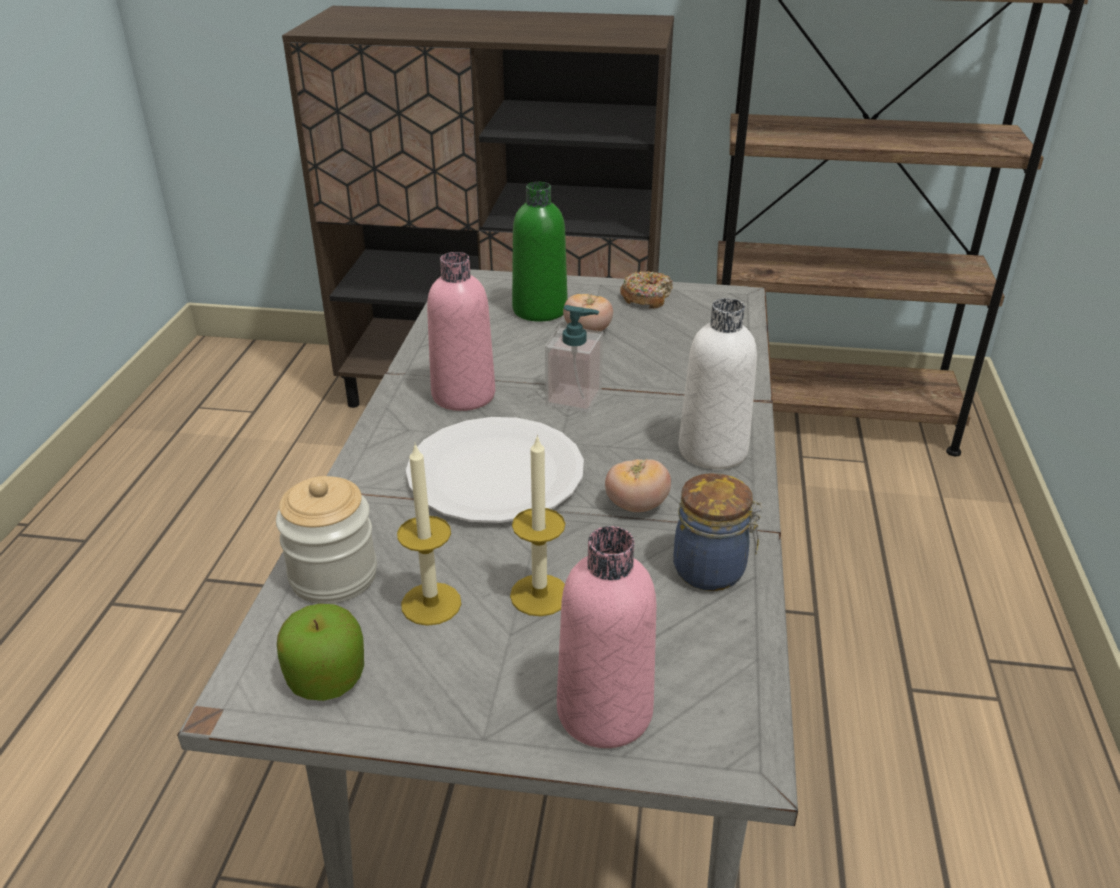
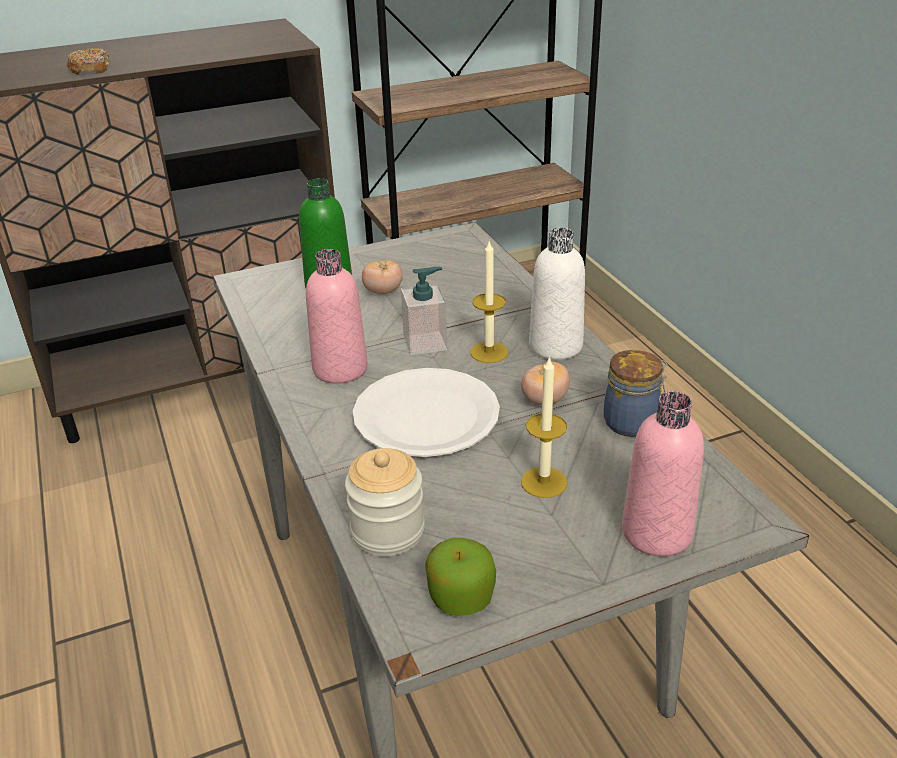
camera: 30 degrees left, 0 degrees up
(431, 604) = (478, 519): candle -> candle (489, 352)
(646, 298) = (400, 254): donut -> donut (90, 69)

